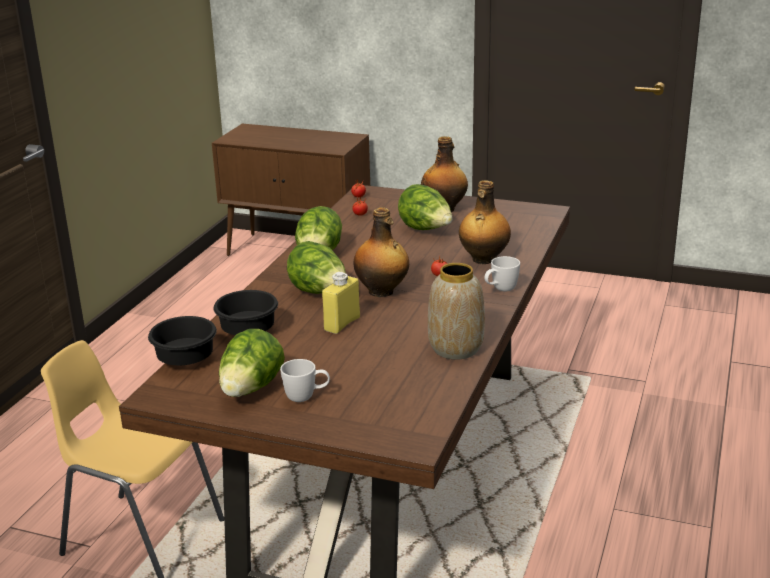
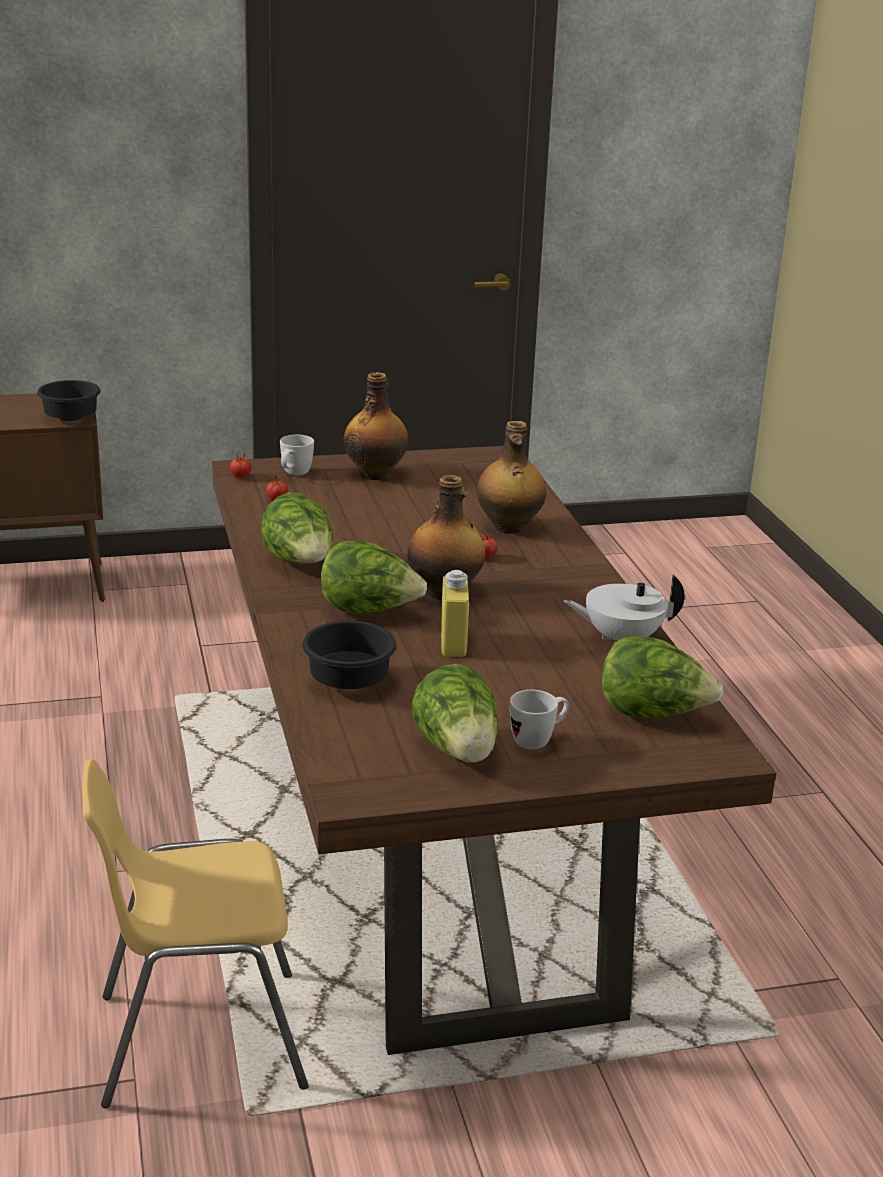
camera: 35 degrees left, 0 degrees up
(188, 359) = (322, 737): black bowl -> black bowl (72, 417)
(426, 230) = (389, 504): lettuce -> lettuce (653, 714)
(455, 348) = (621, 638): vase -> white teapot
(500, 290) = (576, 560): white mug -> white mug (294, 475)

